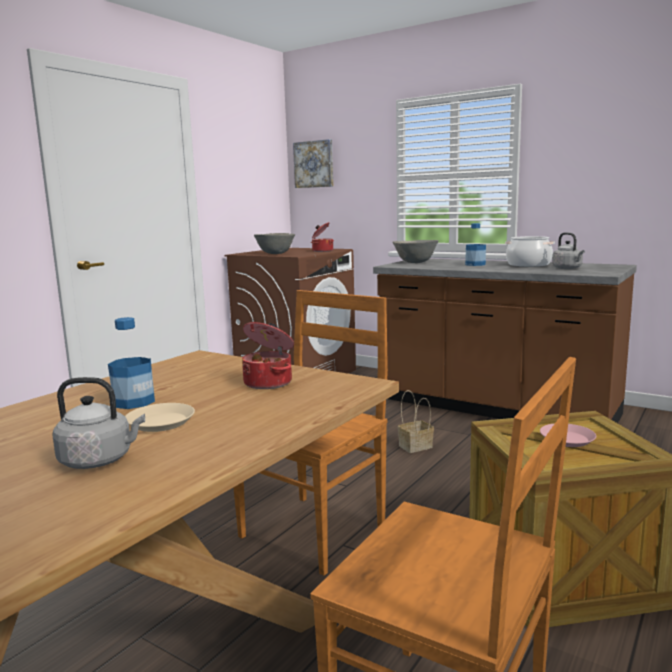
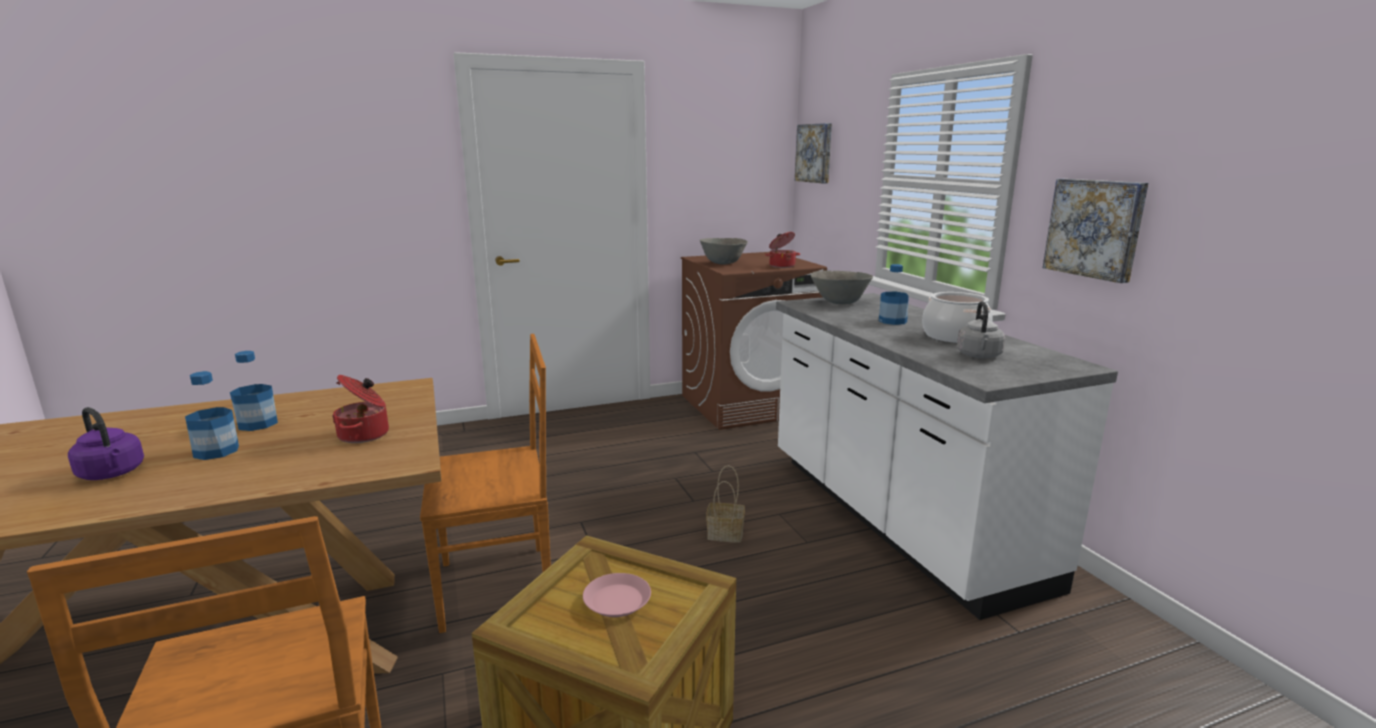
camera: 35 degrees right, 5 degrees up
(100, 460) = (113, 474): grey kettle -> purple kettle
(160, 422) = (216, 451): beige plate -> bottle
(495, 408) = (896, 519): brown counter -> white counter
(588, 187) = (1095, 228): none -> picture

